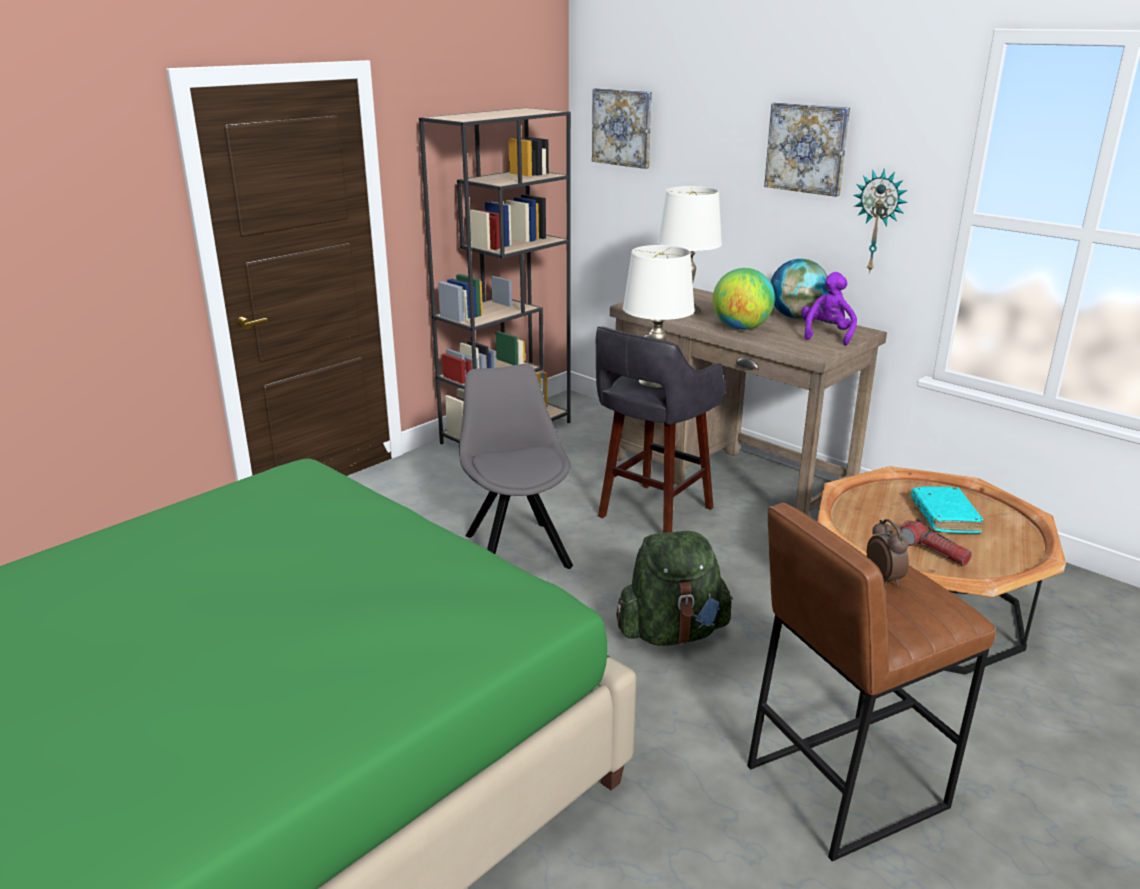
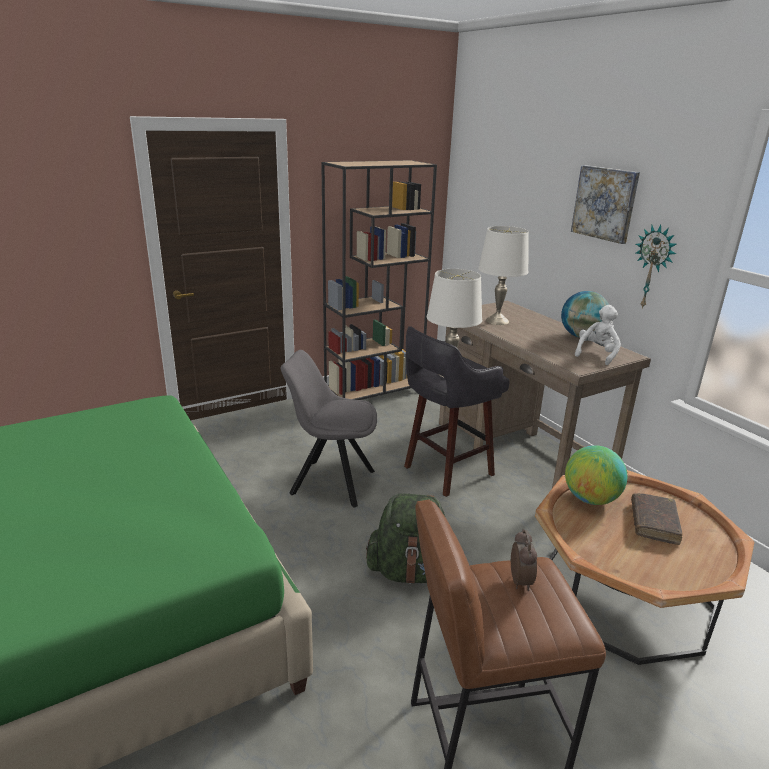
camera: 15 degrees right, 0 degrees up
(516, 551) = (332, 482): grey chair -> grey chair turned 75 degrees counterclockwise
(622, 127) = (481, 179): picture -> none
(741, 328) = (530, 340): globe -> globe (590, 499)
(826, 335) = (596, 354): purple plush toy -> white plush toy
(933, 551) = (626, 553): flashlight -> none
(944, 517) = (653, 523): turquoise book -> brown book

